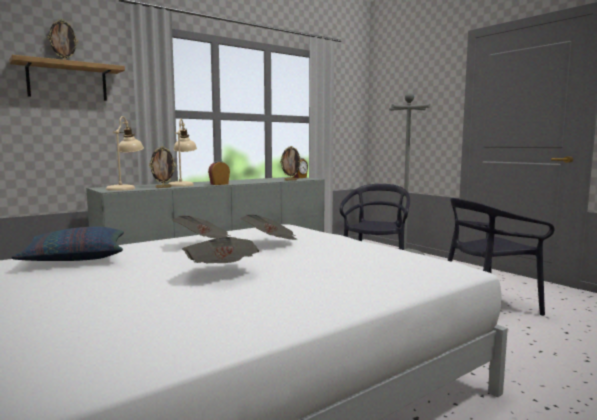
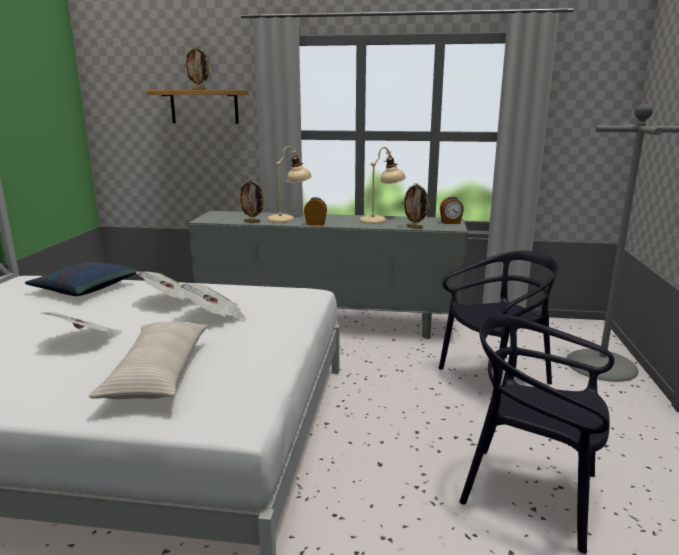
camera: 45 degrees right, 10 degrees up
(126, 188) = (228, 217): beige table lamp -> beige table lamp (381, 219)
(349, 266) = (158, 372): none -> beige pillow

